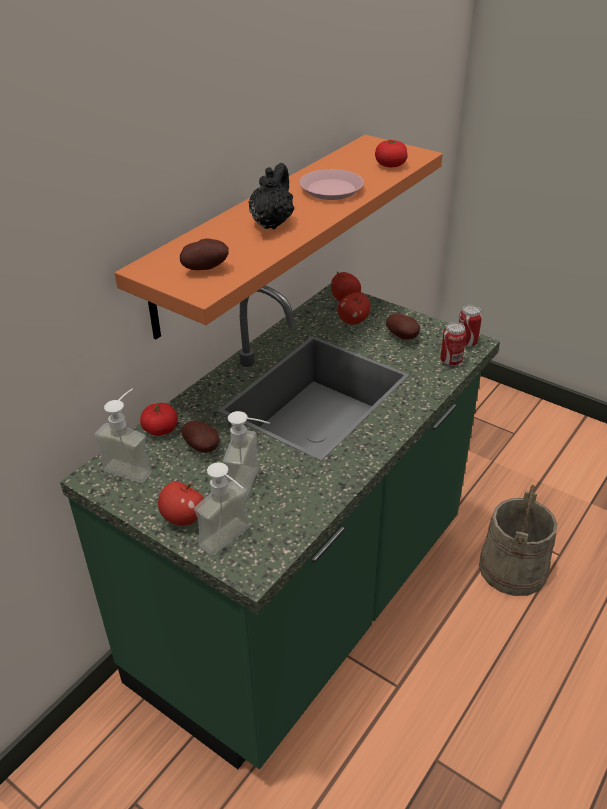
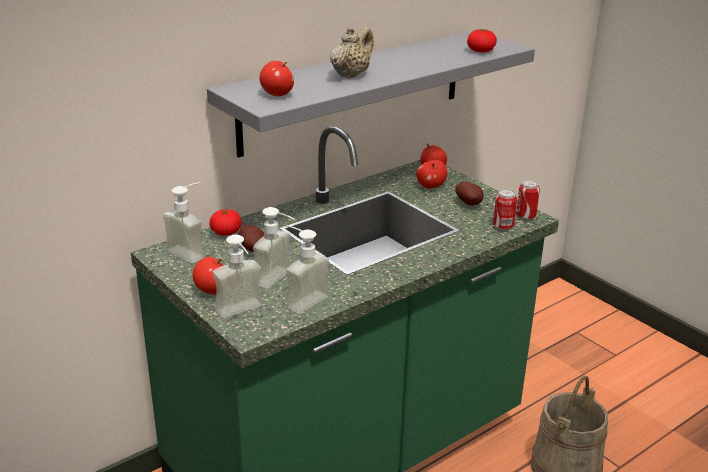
camera: 15 degrees right, 10 degrees down
(205, 268) = (277, 94): potato -> apple
(260, 231) = (354, 91): orange shelf -> grey shelf
(272, 223) = (351, 75): black teapot -> beige teapot
(288, 507) = (301, 299): none -> soap dispenser
(330, 190) = (416, 60): pink plate -> none

